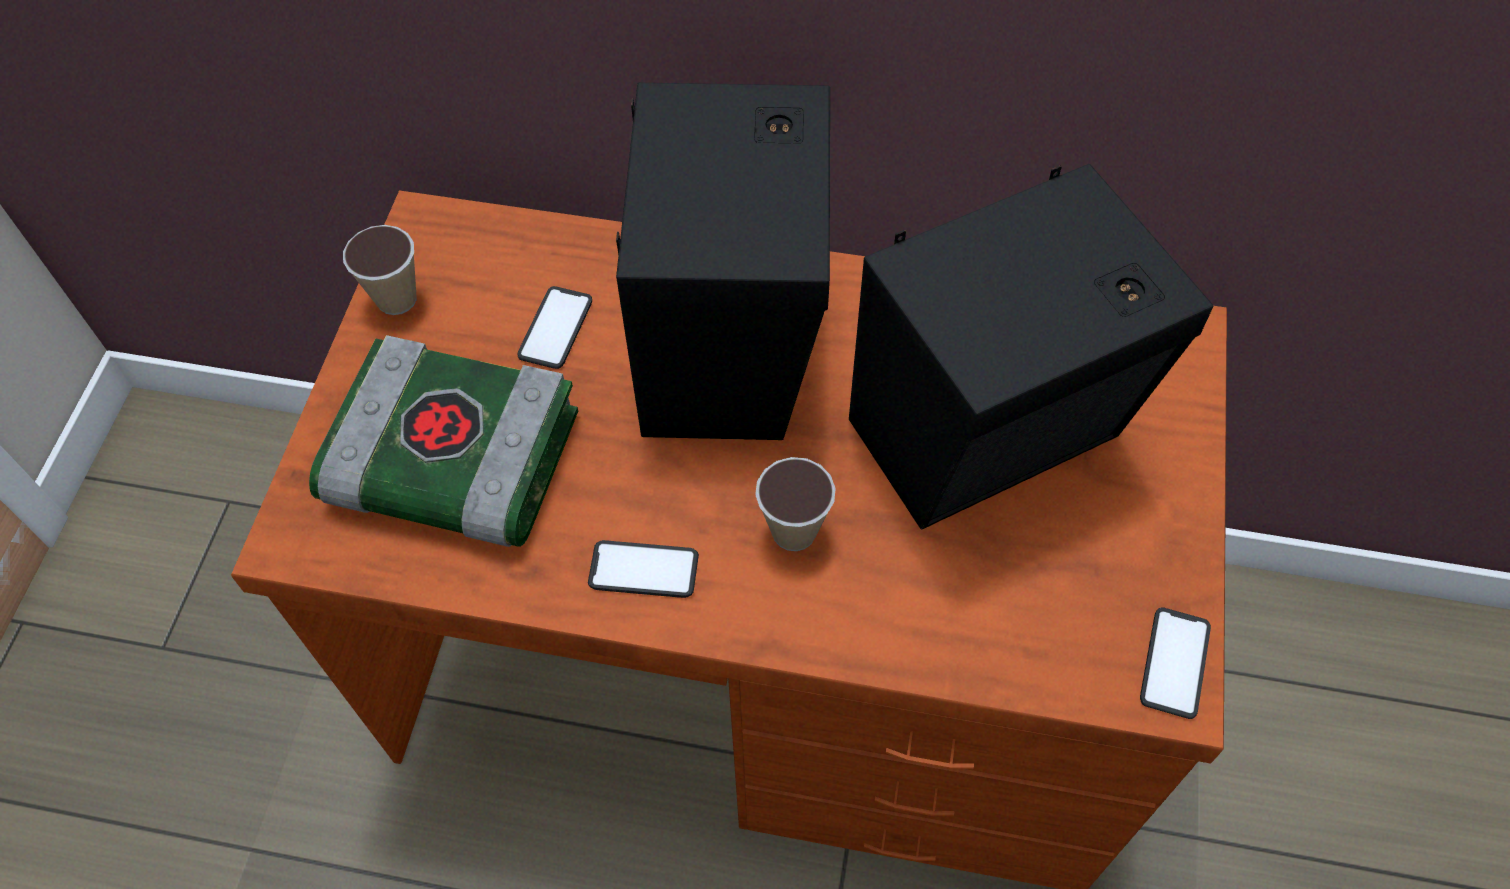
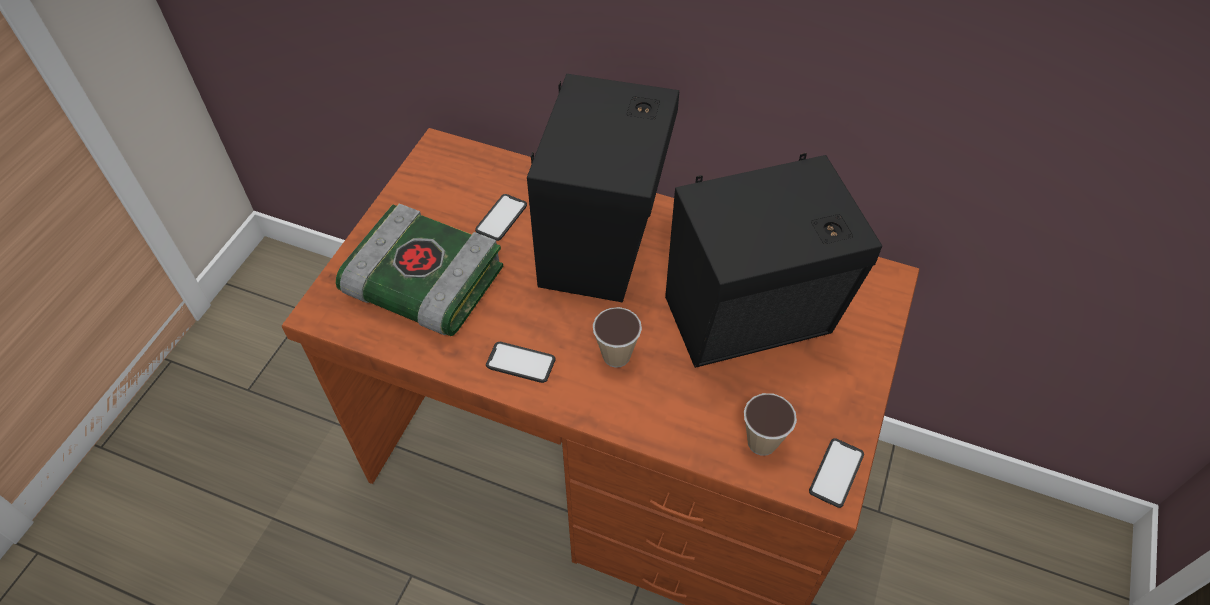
camera: 10 degrees right, 5 degrees down
(396, 299) = (413, 187): cup -> cup (762, 442)

